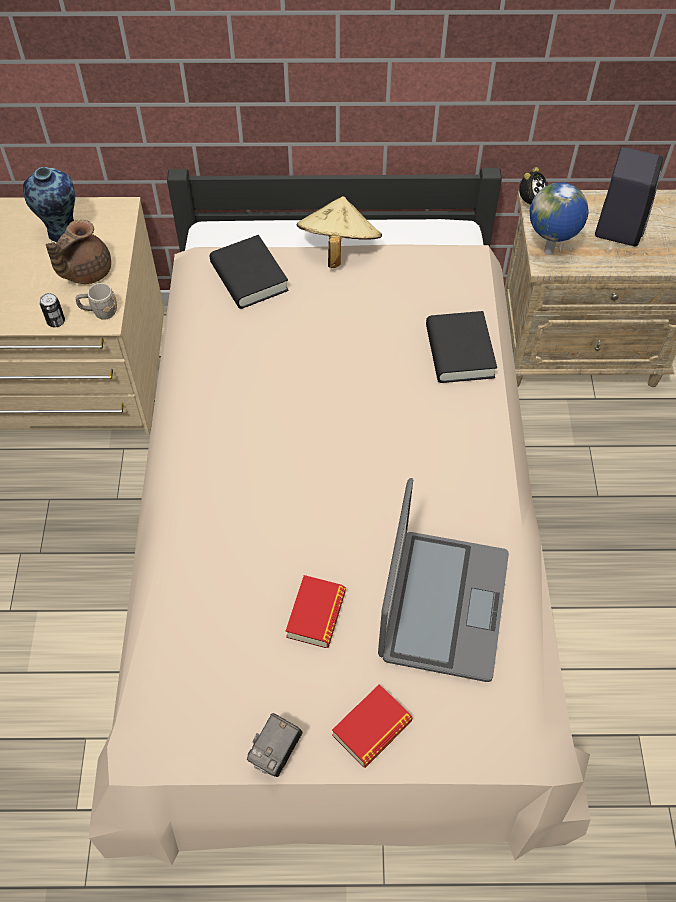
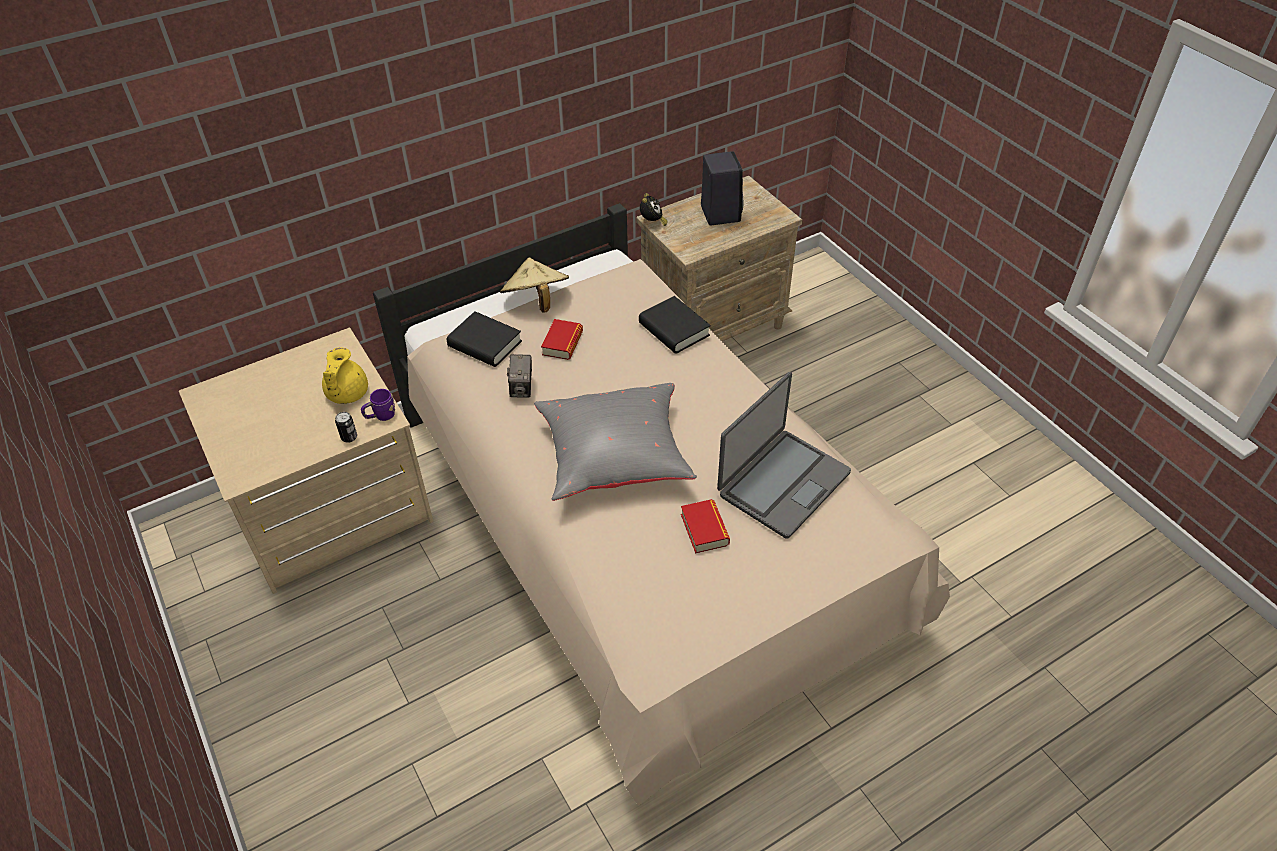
camera: 30 degrees left, 10 degrees down
(61, 233) = (303, 376): vase -> none
(85, 272) = (346, 394): brown teapot -> yellow teapot
(99, 312) = (381, 416): grey mug -> purple mug
(276, 753) = (745, 624): camera -> camera (522, 388)
(284, 479) = (615, 459): none -> grey pillow
(371, 728) = (795, 577): book -> book (562, 343)
(442, 605) = (782, 483): laptop -> laptop turned 60 degrees clockwise
(549, 252) = (687, 246): globe -> none

